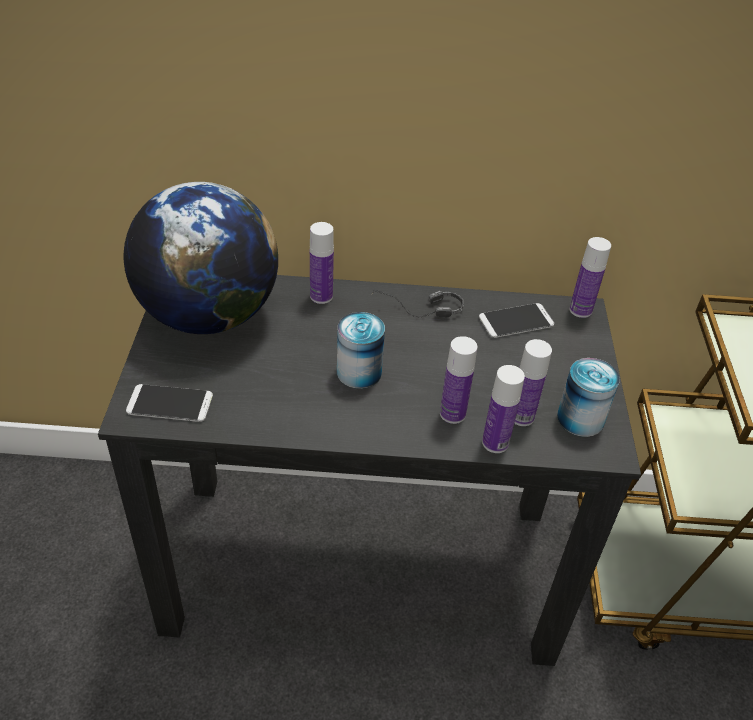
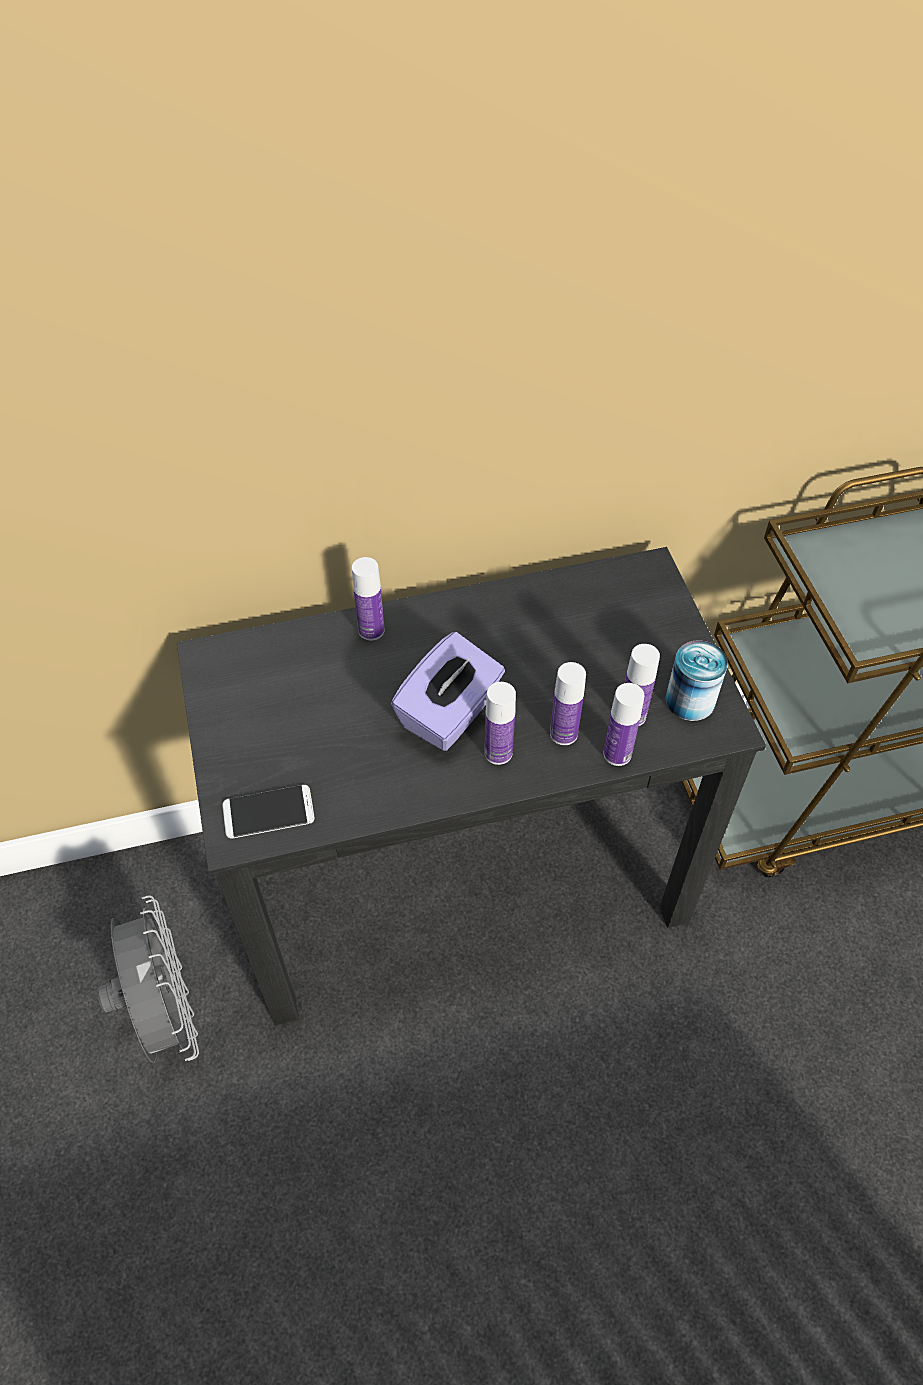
camera: 15 degrees left, 10 degrees up
(76, 596) = (166, 1012): none -> grey fan
(208, 315) = (259, 691): globe -> none
(359, 372) = (450, 713): can -> purple tissue box
(418, 312) = (482, 620): headphones -> none
(516, 321) = (587, 602): phone -> none
(580, 310) = (648, 568): bottle -> bottle (498, 752)

